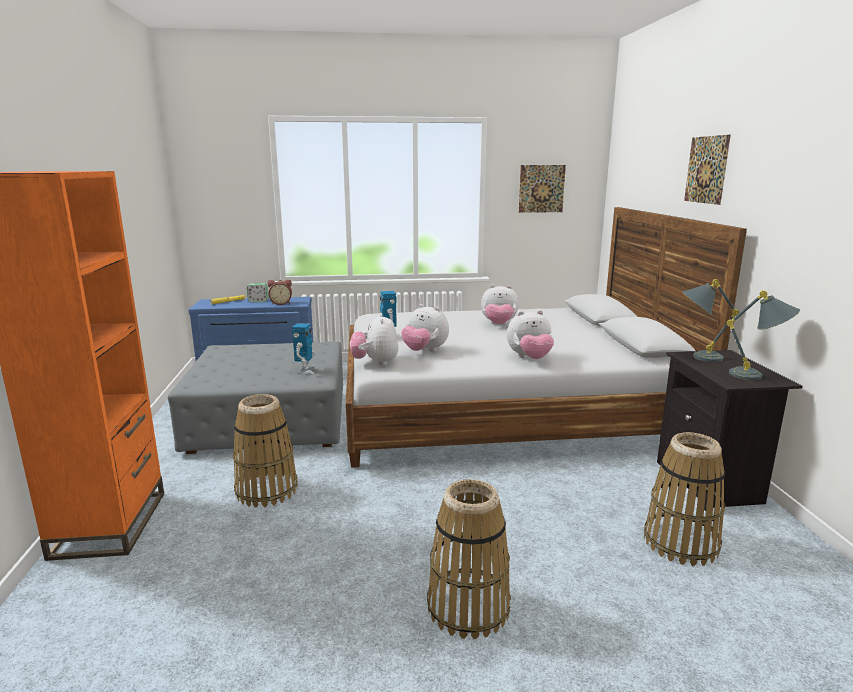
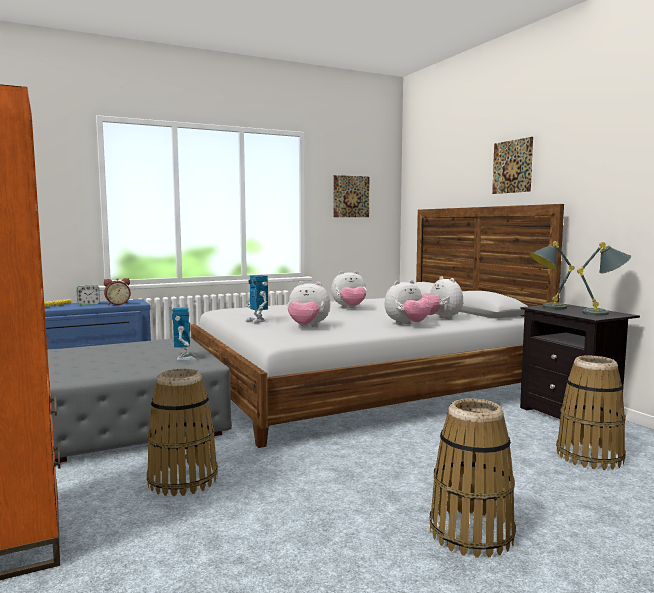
camera: 20 degrees left, 10 degrees down
(375, 363) = (272, 337): plush toy -> plush toy (440, 318)

